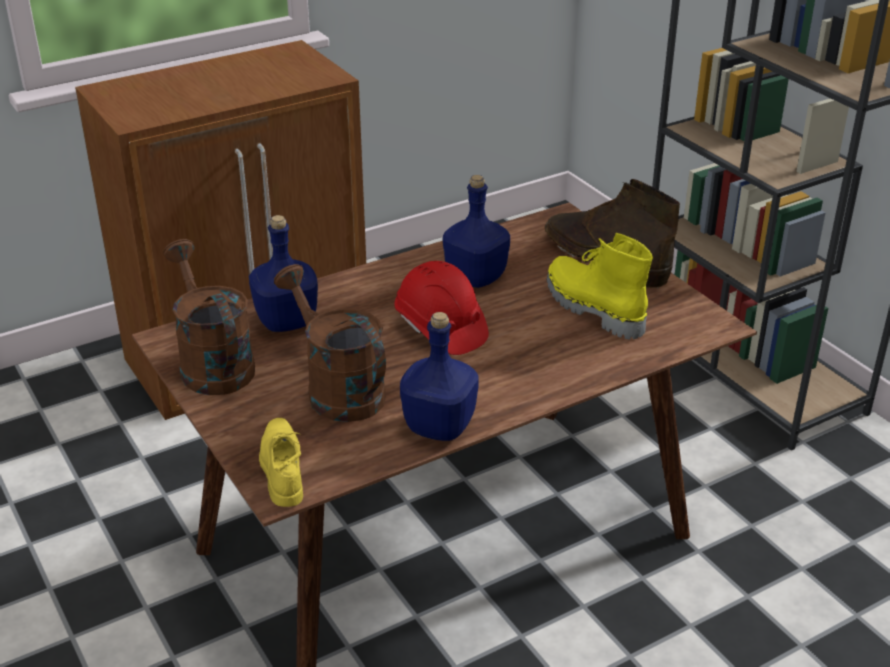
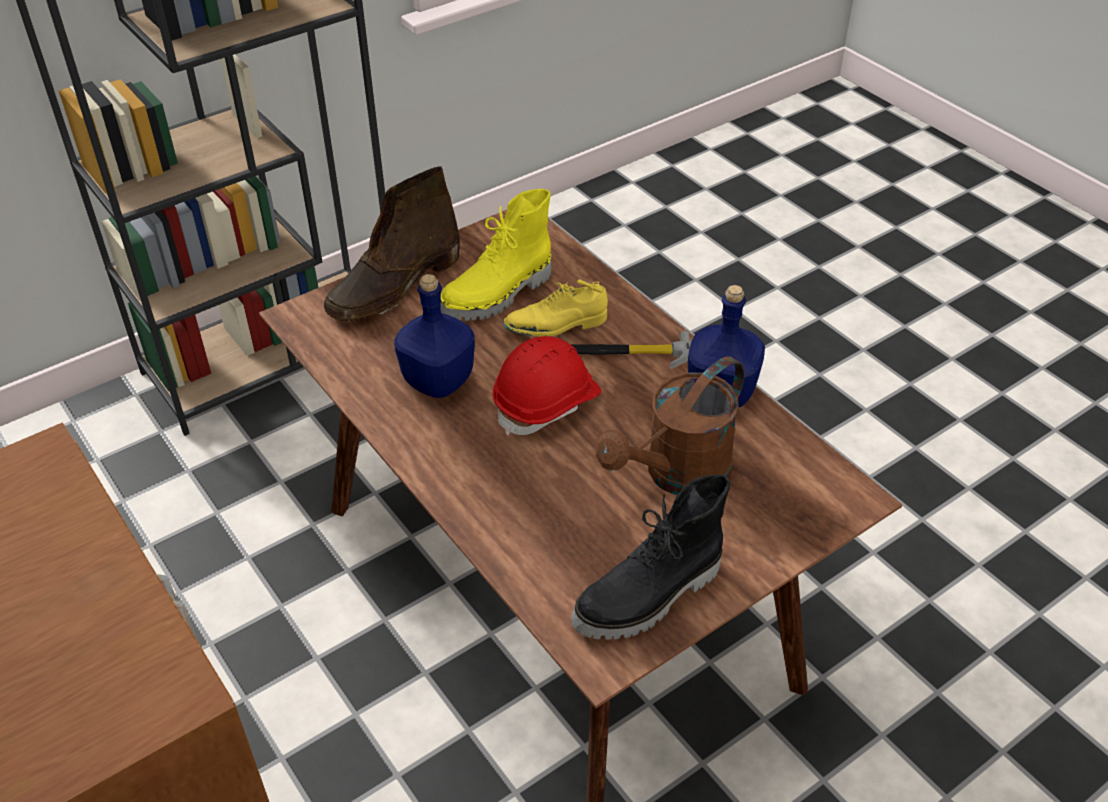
camera: 95 degrees left, 10 degrees up
(212, 363) = (649, 598): brown watering can -> black boot
(282, 469) = (821, 501): yellow shoe -> yellow shoe (556, 326)
(285, 322) = (549, 541): blue bottle -> none
(502, 376) = (627, 354): none -> hammer

